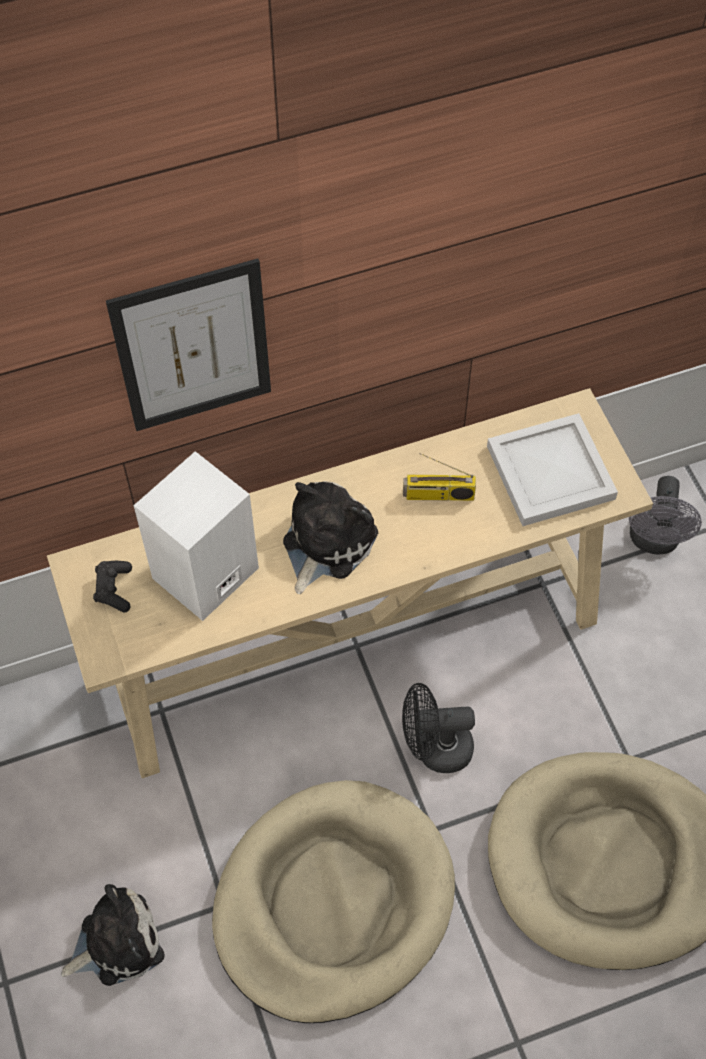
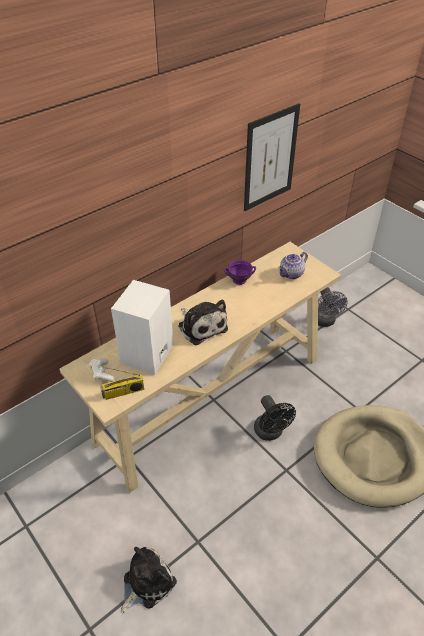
camera: 20 degrees left, 15 degrees down
(114, 589) = (102, 373): black game controller -> white game controller
(193, 347) = (124, 217): picture -> picture (270, 158)
(325, 542) = (201, 326): plush toy -> plush toy turned 135 degrees clockwise
(333, 902) = (253, 520): beige dog bed -> none
(435, 748) = (270, 433): black fan -> black fan turned 90 degrees counterclockwise
(438, 495) = (245, 295): radio -> radio (123, 392)
(441, 456) = (239, 280): none -> purple bowl
(552, 473) = (291, 274): white tray -> teapot

